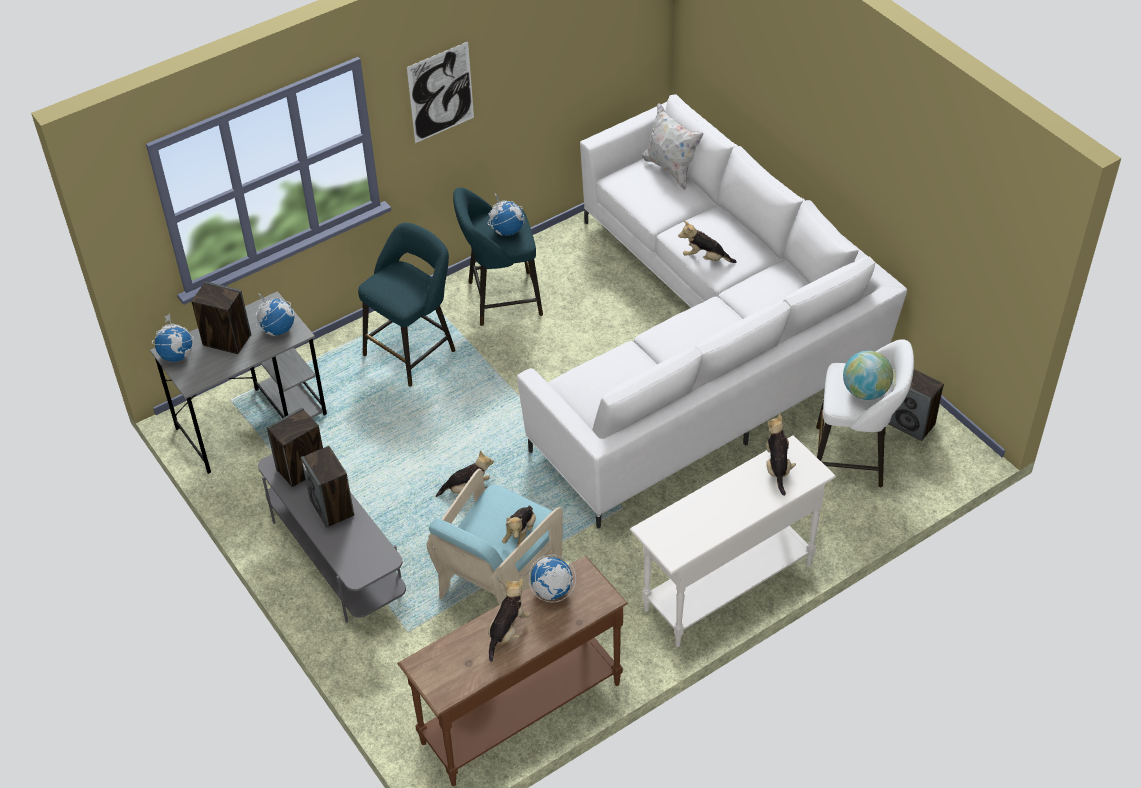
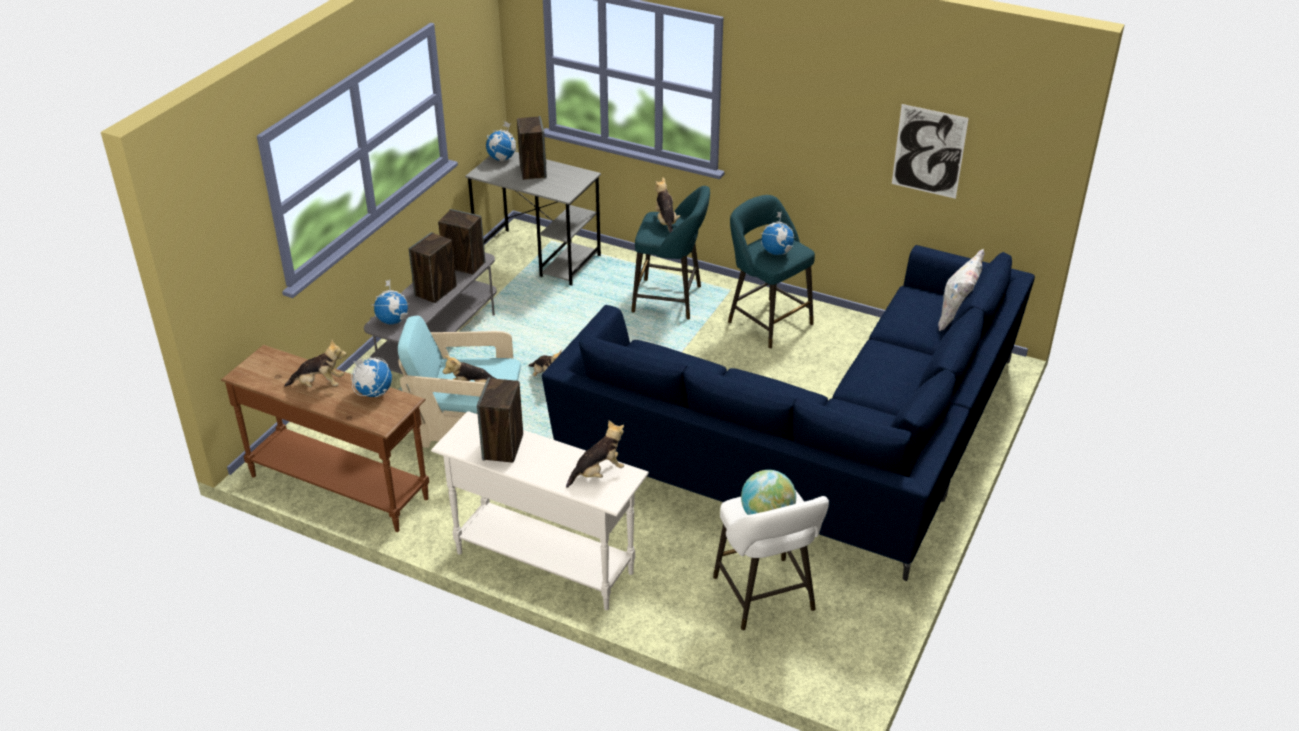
camera: 60 degrees right, 10 degrees down
(278, 329) = (561, 186): globe -> globe (393, 320)
(441, 92) = (791, 101): picture -> picture (929, 151)
(703, 346) = (820, 451): white sofa -> blue sofa
(705, 258) = (863, 371): plush toy -> plush toy (666, 222)
(912, 424) = (846, 627): speaker -> speaker (503, 447)

